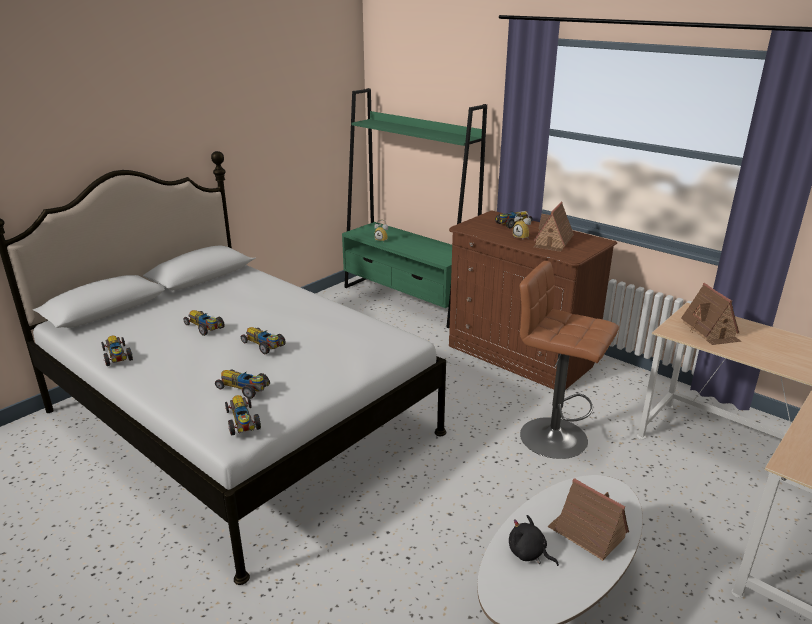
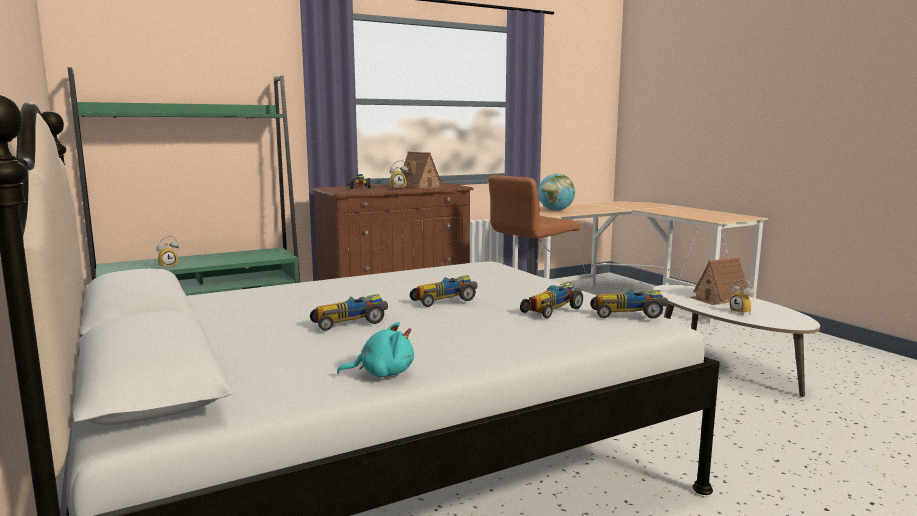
camera: 70 degrees left, 15 degrees down
(117, 356) = (382, 373): toy car -> turquoise plush toy
(529, 553) = (742, 312): black plush toy -> alarm clock
(710, 331) = (555, 210): toy house -> globe

